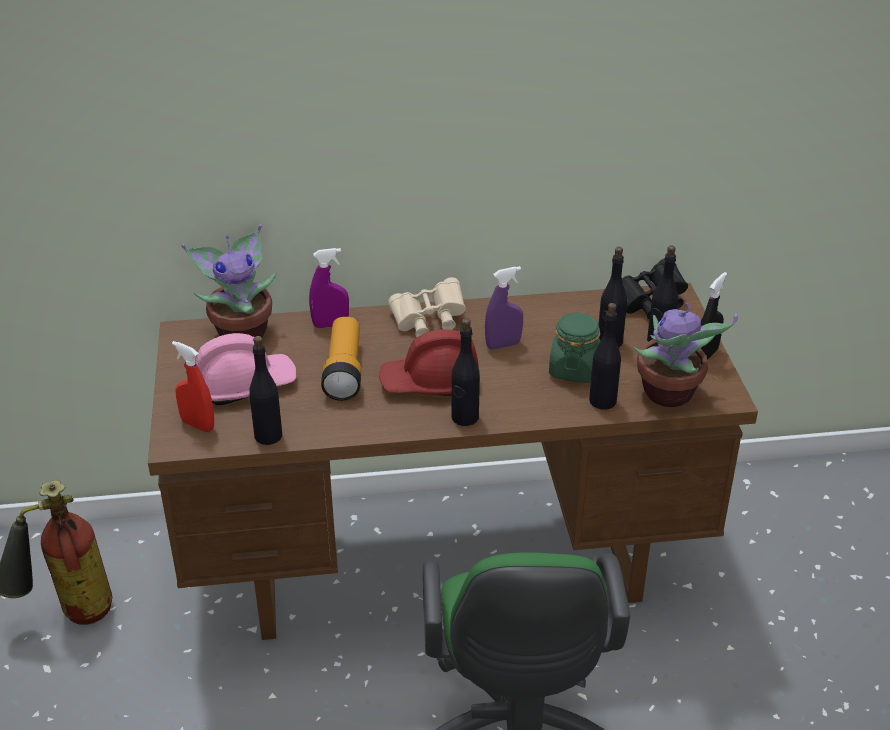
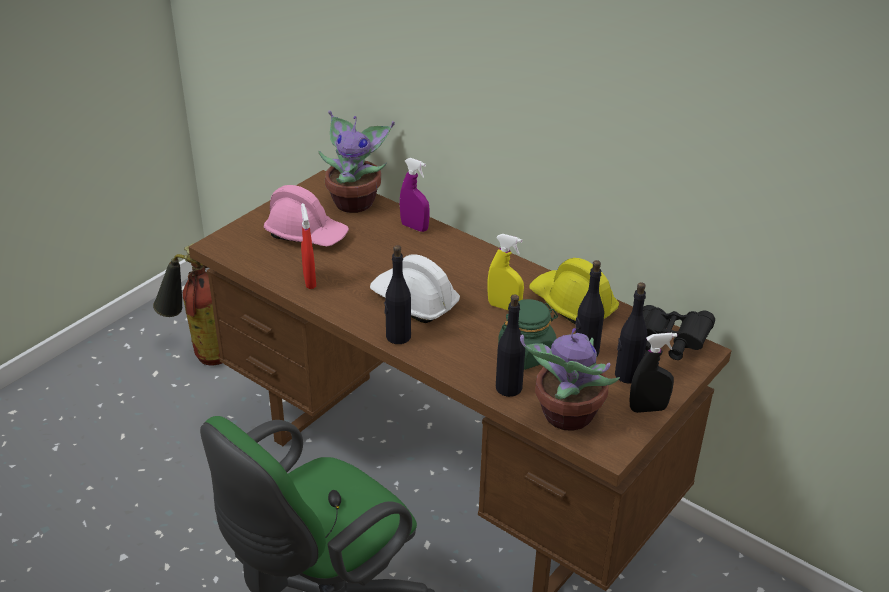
camera: 45 degrees right, 0 degrees up
(197, 425) = (245, 241): red spray bottle -> red spray bottle (309, 281)
(268, 435) = (270, 272): black bottle -> none
(344, 371) = (374, 261): flashlight -> none
(428, 322) = (479, 261): beige binoculars -> none
(431, 383) = (414, 301): red hard hat -> white hard hat
(503, 345) = (504, 307): purple spray bottle -> yellow spray bottle
(547, 314) = (572, 305): none -> yellow hard hat

